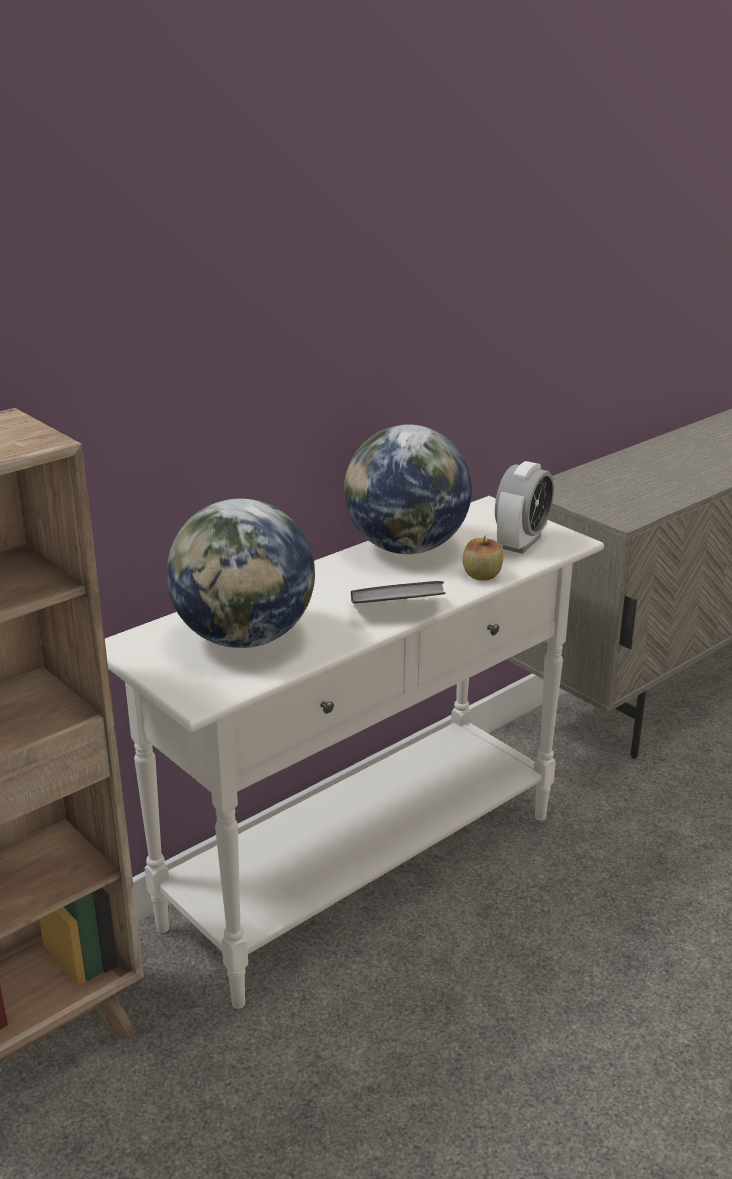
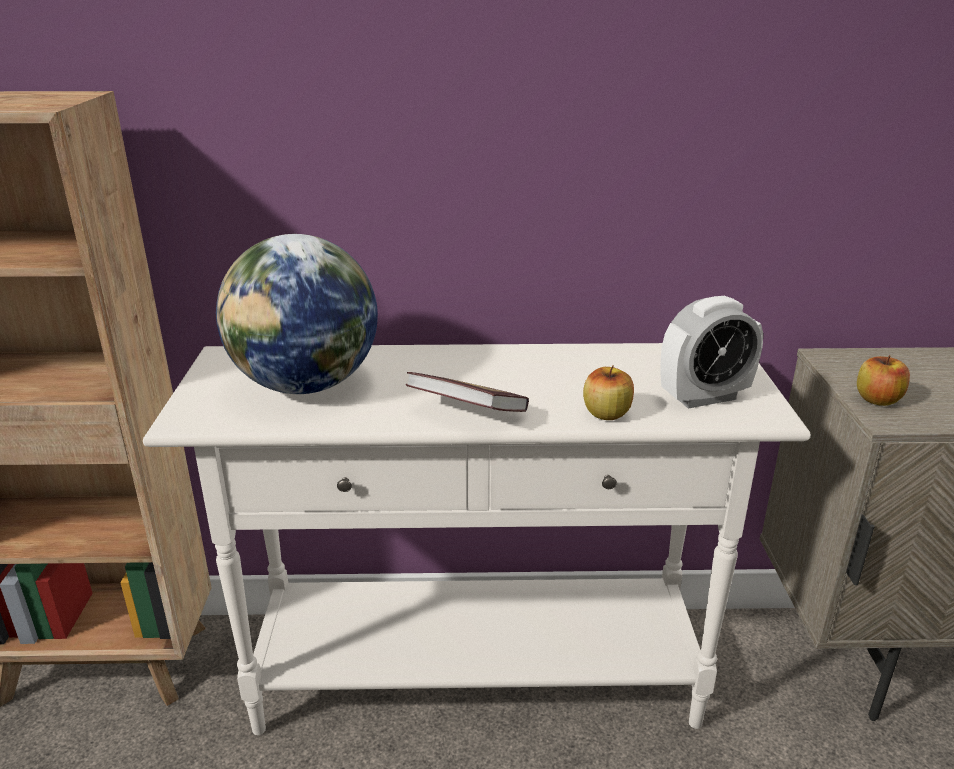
camera: 40 degrees right, 0 degrees up
(406, 548) = (575, 361): globe -> none
(604, 509) = (877, 399): none -> apple

